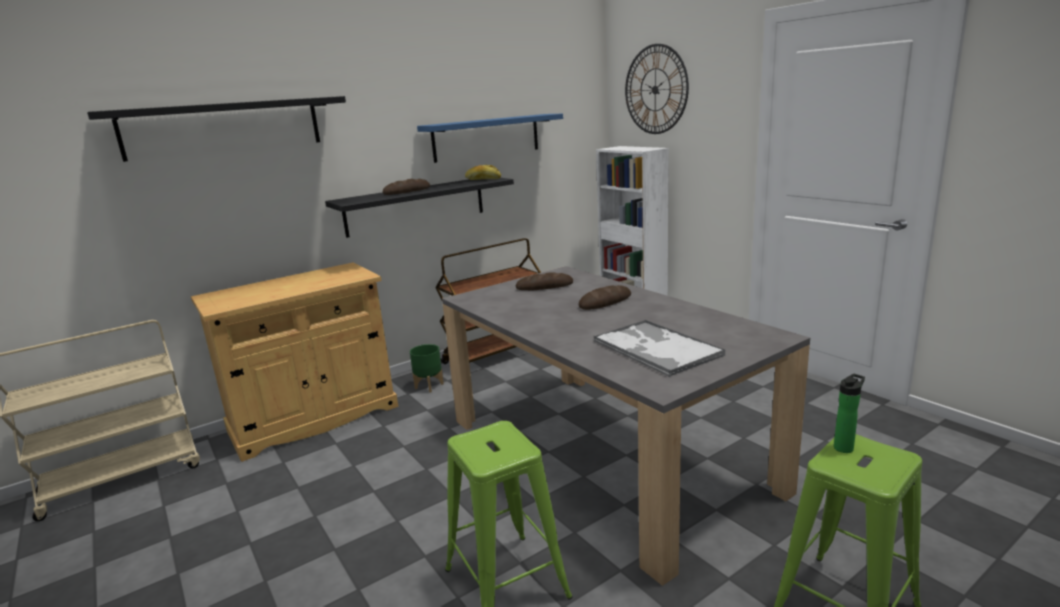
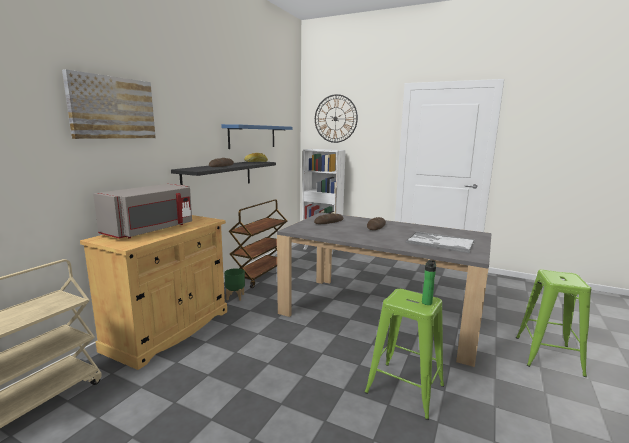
camera: 30 degrees left, 5 degrees down
(224, 128) = (112, 108): black shelf -> picture
(274, 287) = (151, 230): none -> grey microwave
(845, 447) = (550, 274): bottle -> bottle (427, 302)

